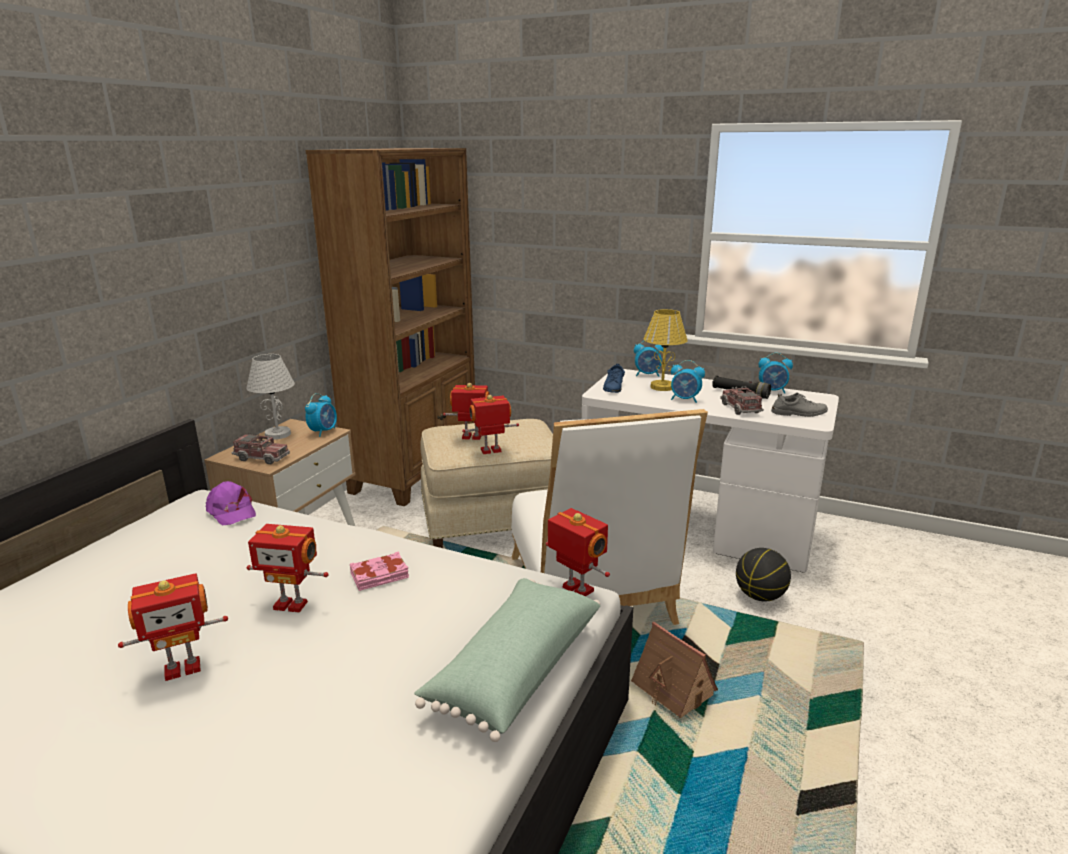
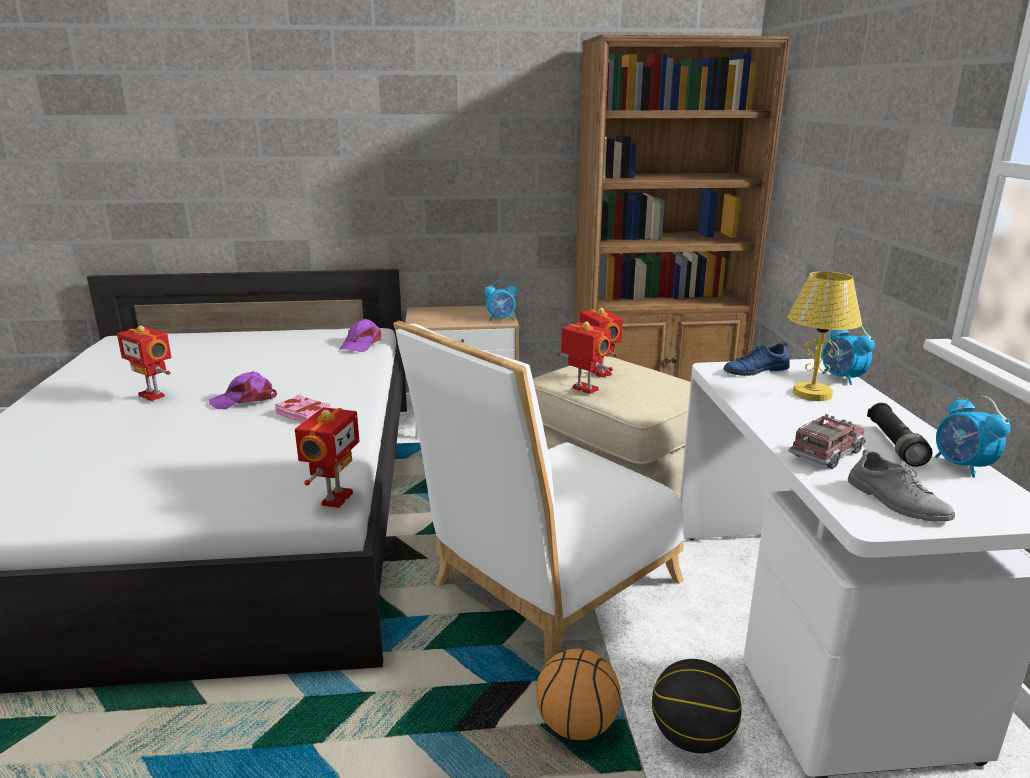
camera: 60 degrees right, 0 degrees up
(262, 457) = (428, 318): toy truck -> none
(278, 434) = (475, 310): white table lamp -> none
(291, 604) = (245, 400): toy robot -> purple cap
(514, 669) = (187, 502): green pillow -> none
(677, 694) = (416, 705): toy house -> none
(685, 399) = (790, 414): alarm clock -> none
(732, 632) = (577, 726): none -> basketball

